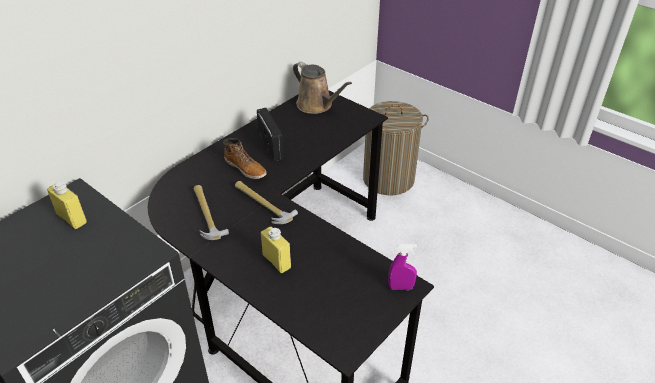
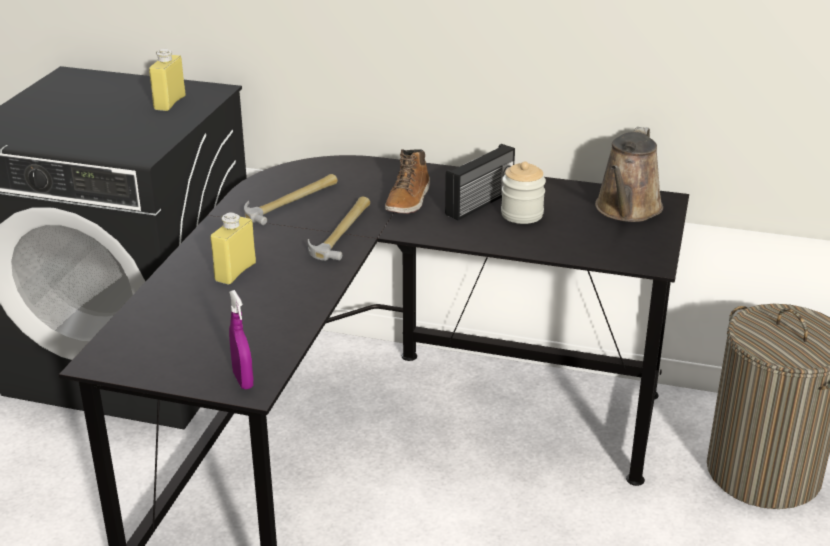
camera: 65 degrees right, 10 degrees down
(295, 136) = (522, 214): none -> jar

